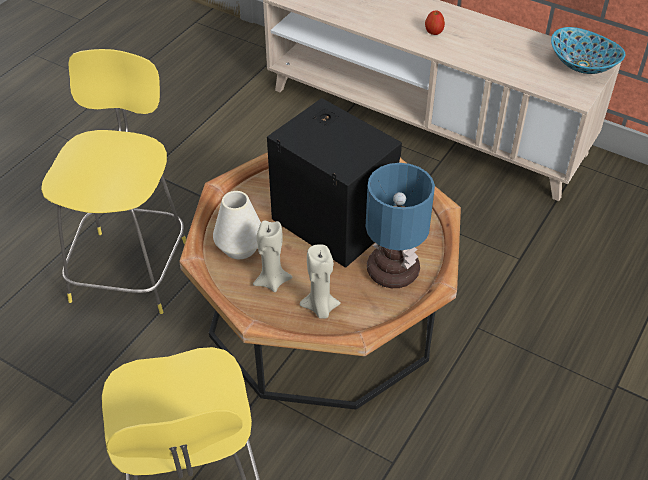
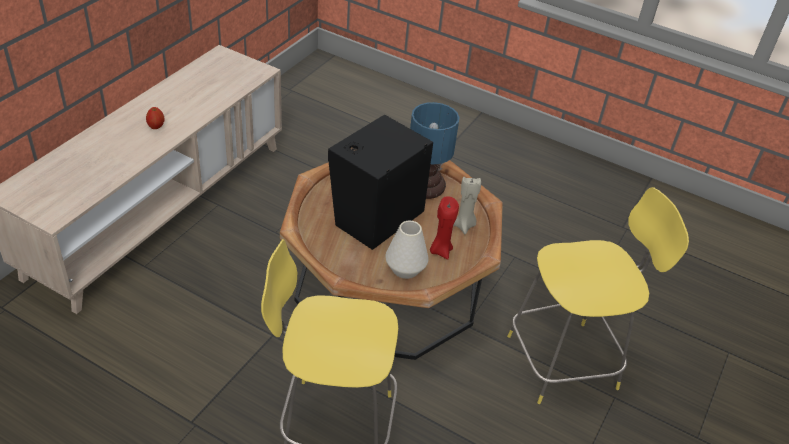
camera: 95 degrees left, 5 degrees down
(272, 281) = (440, 250): beige candle -> red candle
(582, 66) = (224, 62): bowl -> none

